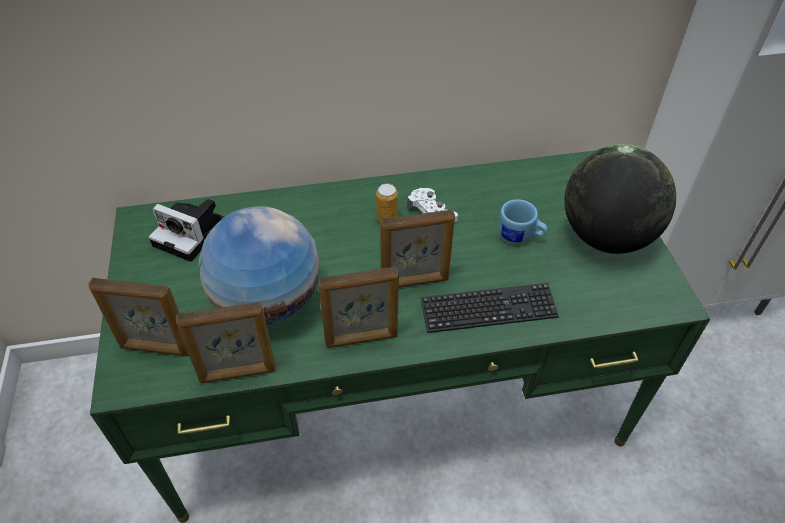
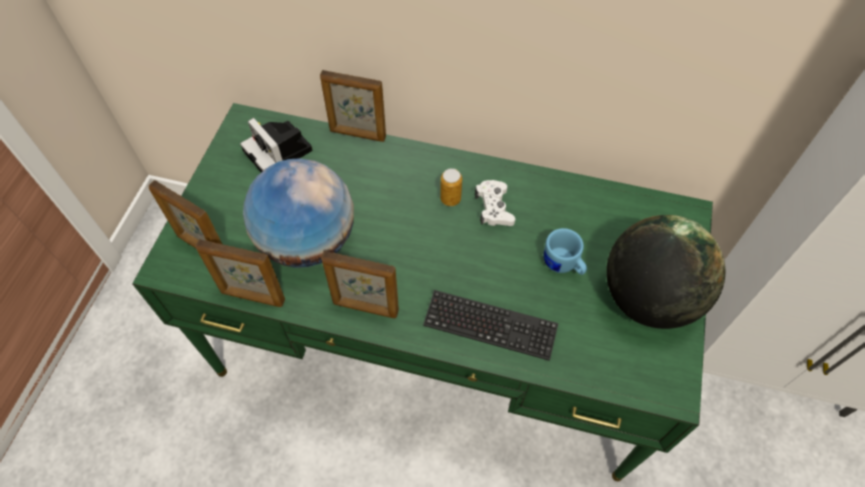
camera: 25 degrees right, 10 degrees up
(415, 282) = (440, 272): picture frame -> picture frame (357, 134)

